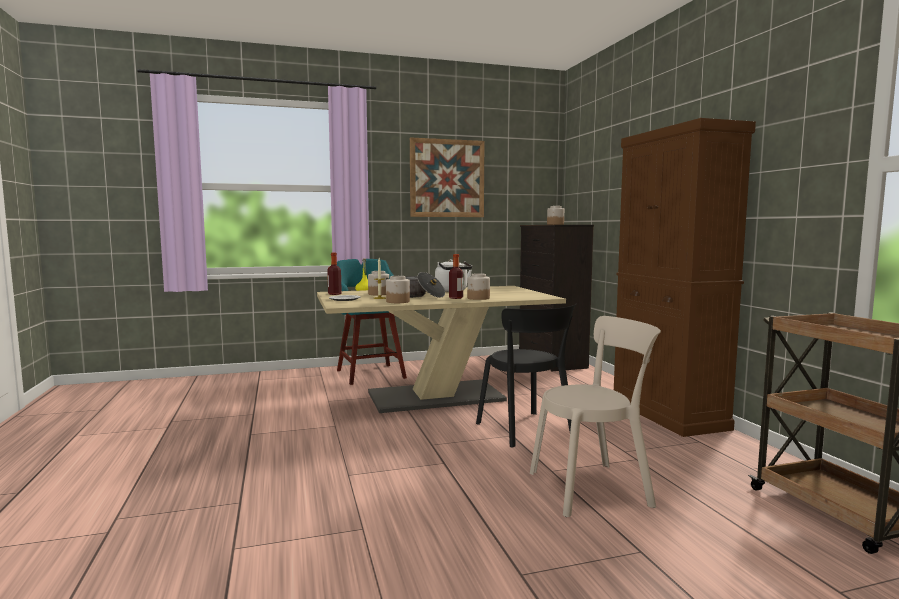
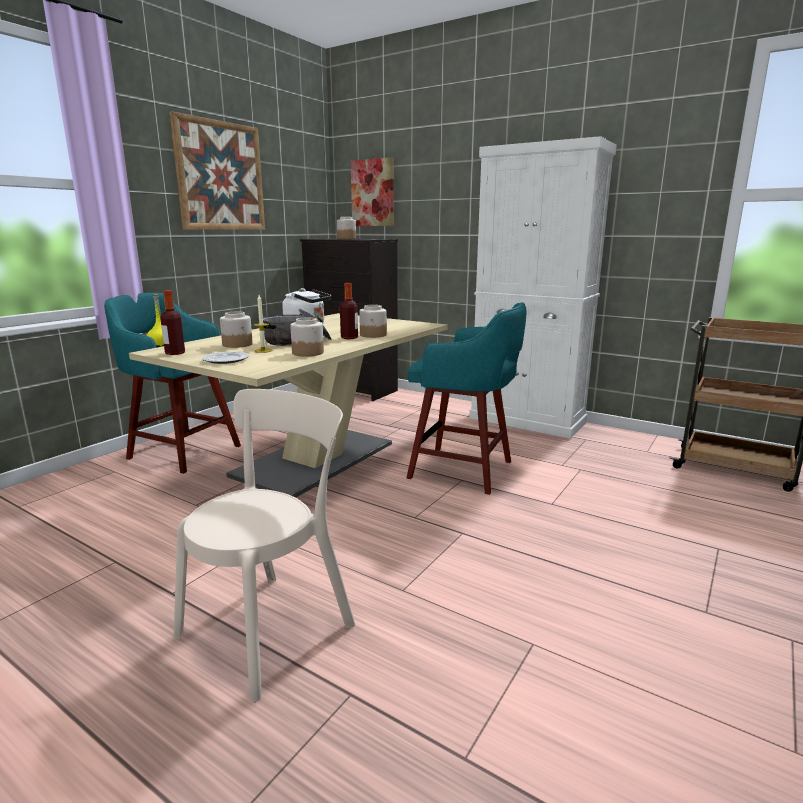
camera: 40 degrees left, 10 degrees up
(526, 430) = (464, 470): black chair -> turquoise stool
(585, 184) = (373, 193): none -> picture
(594, 488) = (604, 507): beige chair -> beige chair (272, 625)
(668, 414) = (527, 420): brown cabinet -> white cabinet

